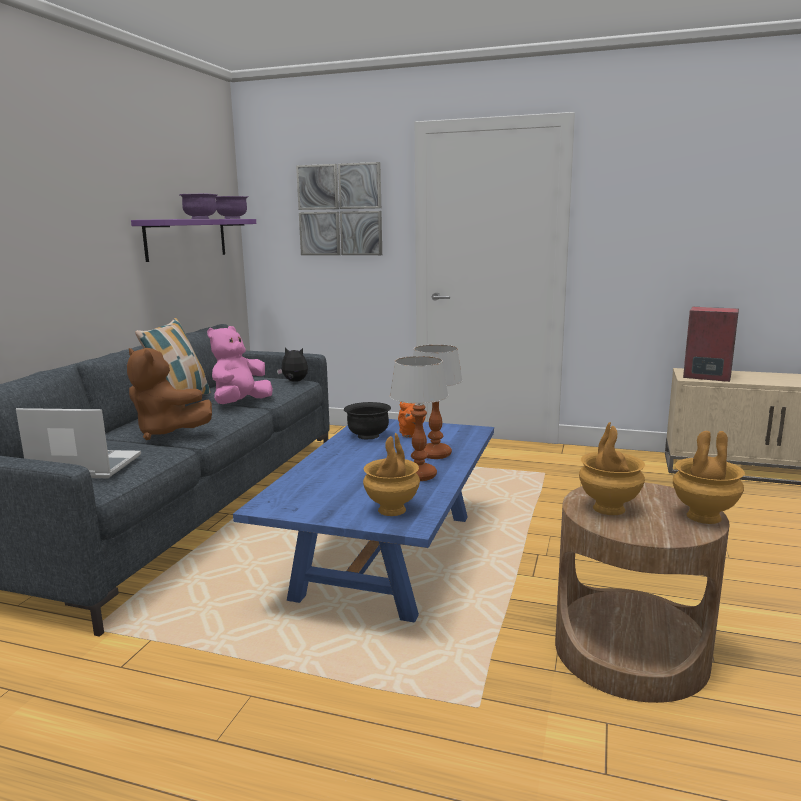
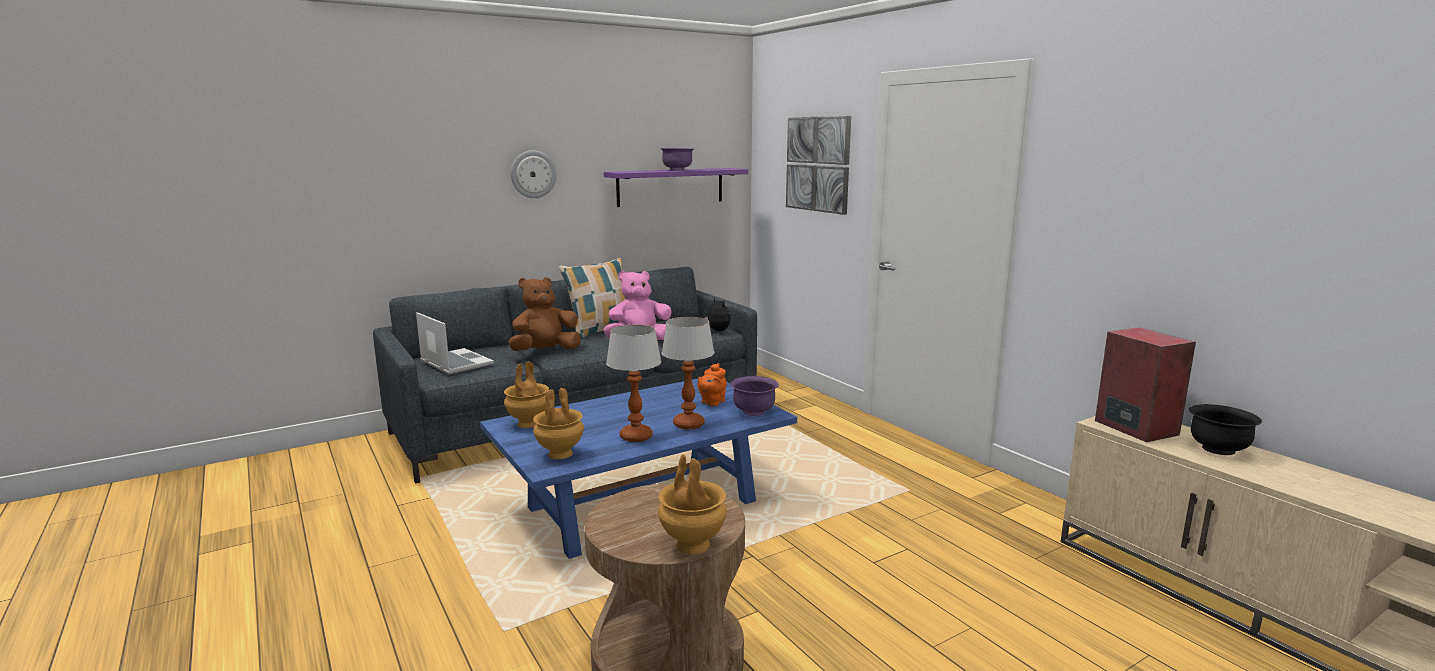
camera: 40 degrees right, 0 degrees up
(65, 221) = (533, 174): none -> wall clock
(167, 432) = (545, 351): brown plush toy -> brown plush toy turned 75 degrees clockwise
(232, 218) = (726, 168): purple bowl -> purple bowl (753, 412)
(368, 436) = (680, 393): black bowl -> black bowl (1218, 449)
(608, 508) = (644, 506): brown vase -> brown vase (529, 423)

